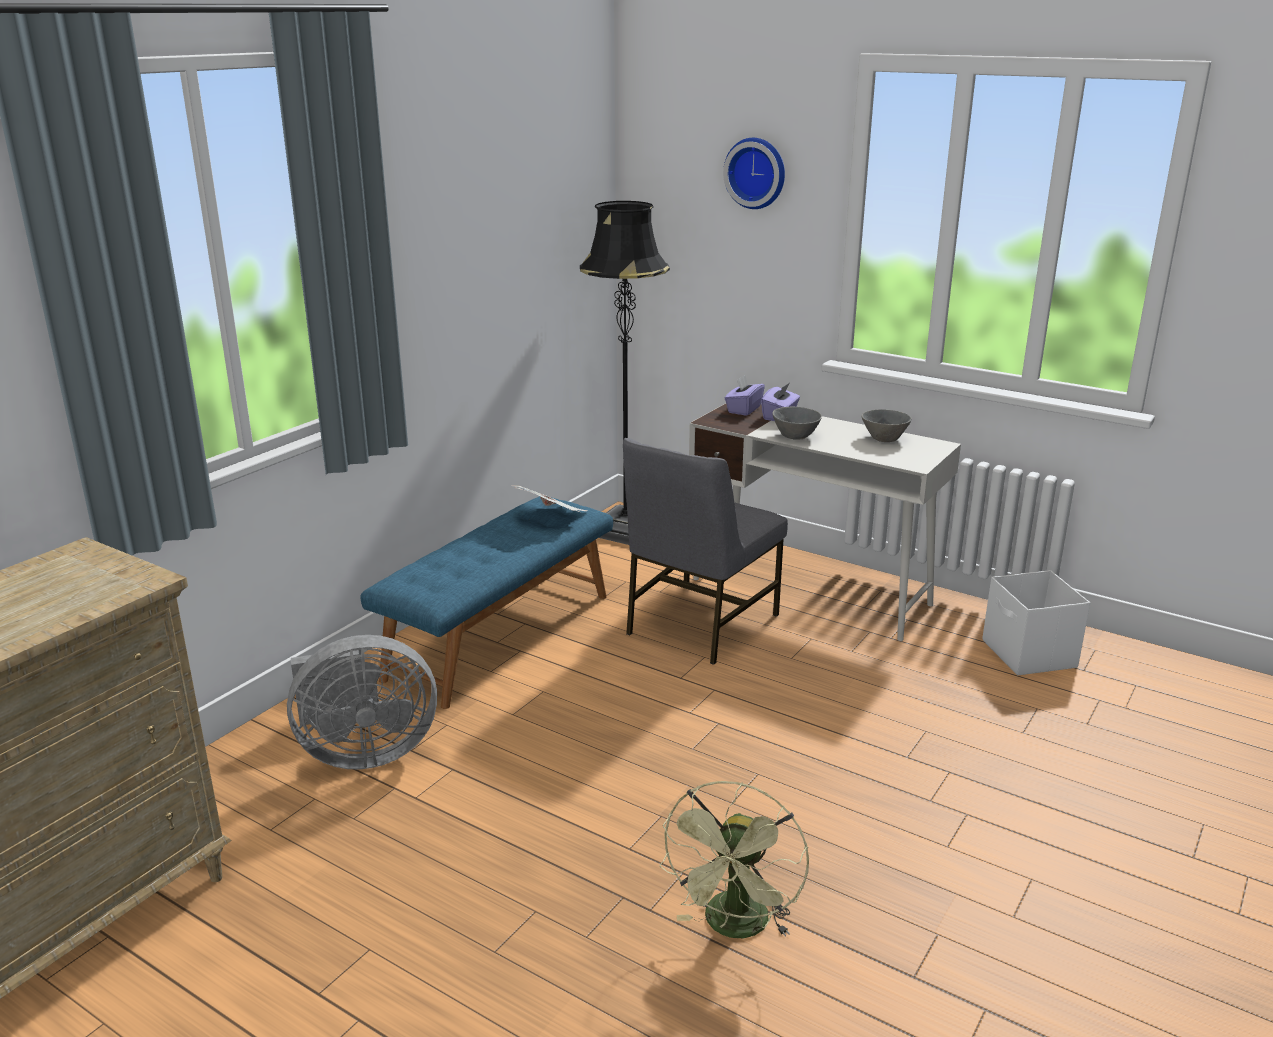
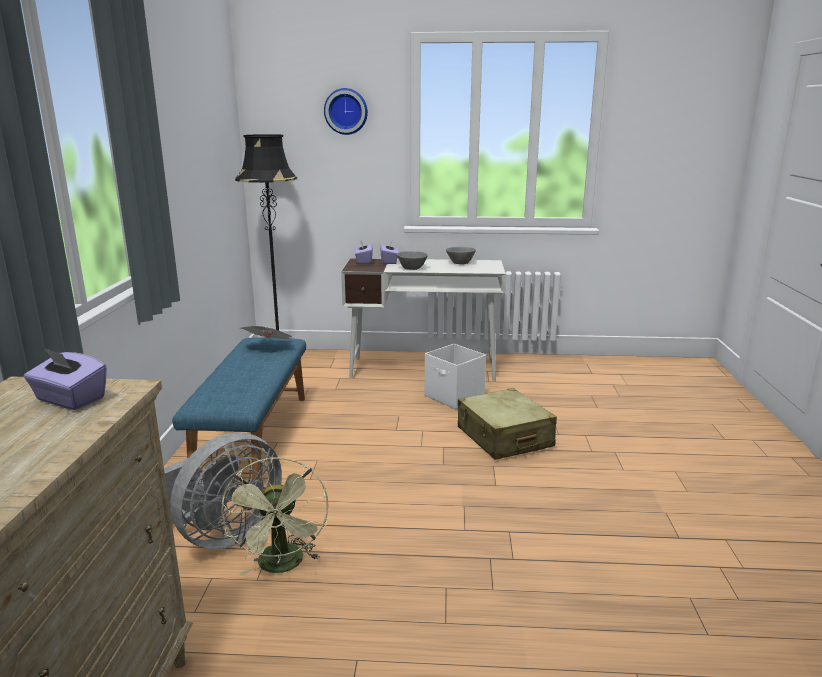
camera: 30 degrees left, 5 degrees down
(92, 581) = (70, 400): none -> purple tissue box
(699, 624) = (377, 400): grey chair -> none
(735, 928) = (569, 549): green fan -> green fan (282, 566)
(818, 736) = (504, 437): none -> beige suitcase
(1028, 655) = (561, 373): white storage box -> white storage box (454, 397)

